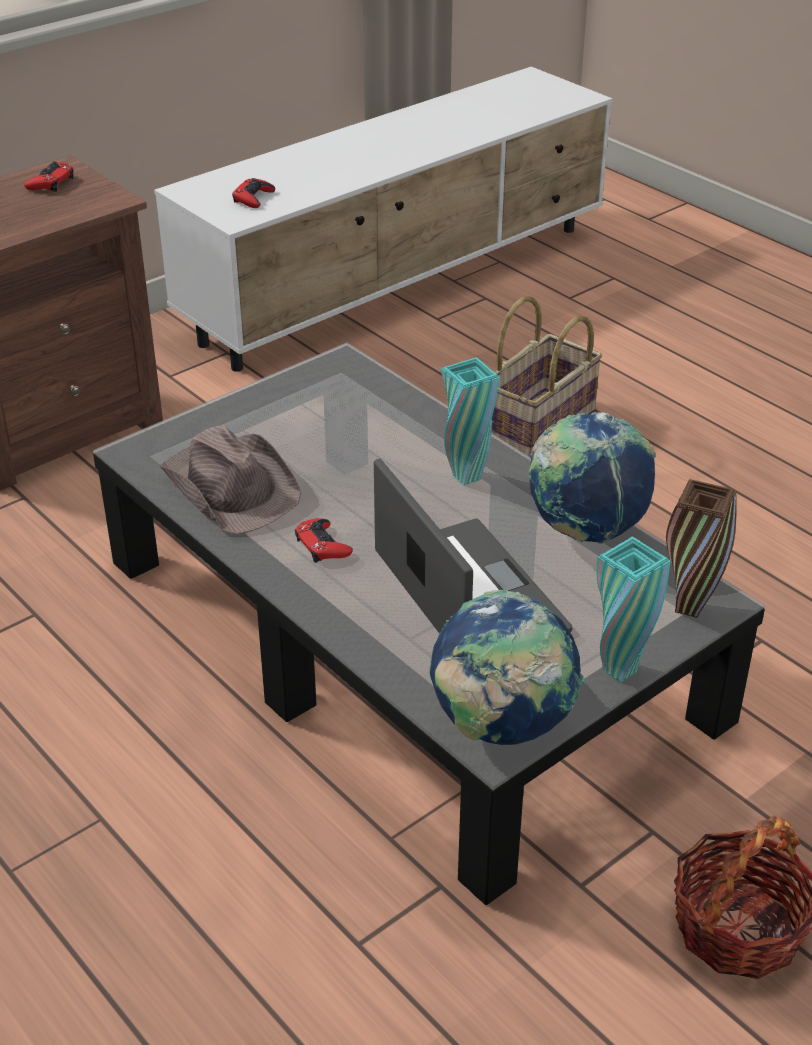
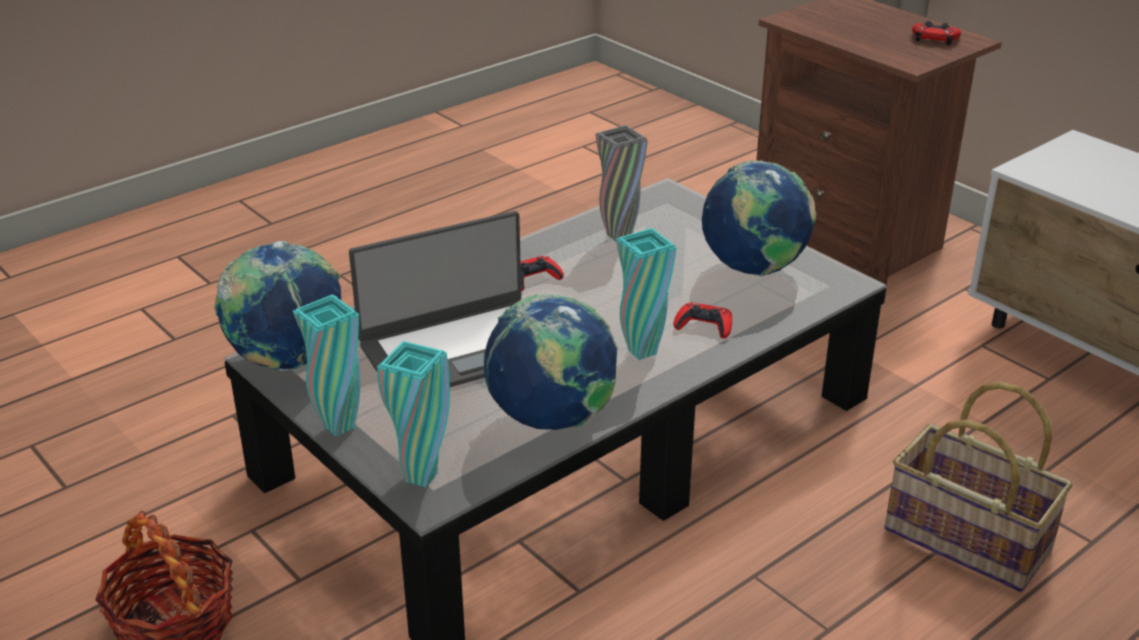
camera: 90 degrees right, 5 degrees down
(232, 486) = (619, 236): brown hat -> grey vase
(253, 198) = (1085, 177): red game controller -> red game controller (704, 326)
(316, 406) = (754, 270): none -> globe
(688, 608) = (421, 477): brown vase -> turquoise vase

